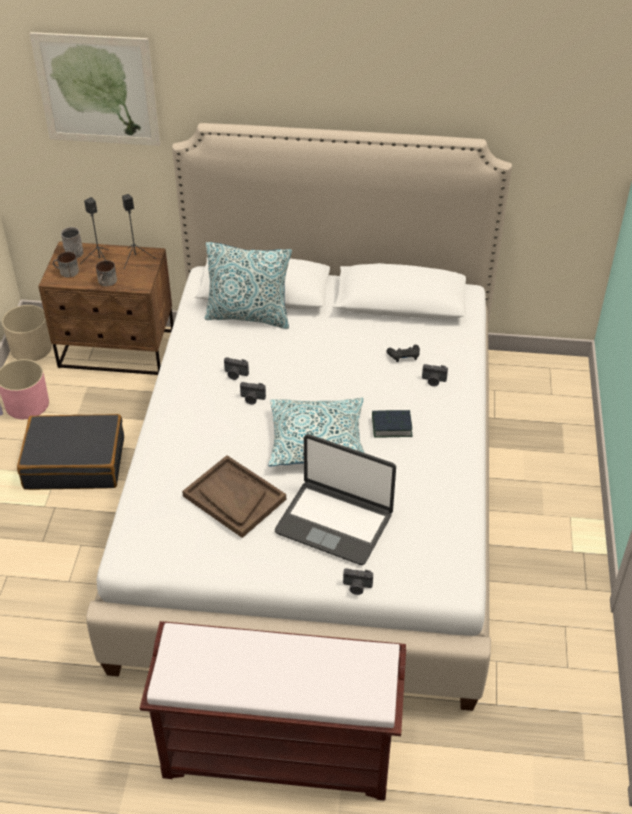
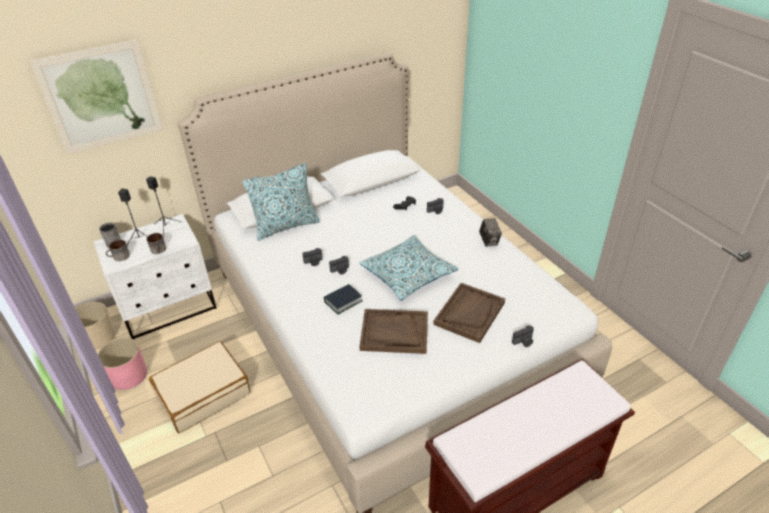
camera: 35 degrees left, 5 degrees down
(75, 462) = (203, 394): black suitcase -> beige suitcase
(117, 351) = (169, 308): brown nightstand -> white nightstand
(334, 522) = (469, 313): laptop -> brown tray
(391, 426) = (440, 245): book -> book (343, 301)
(454, 452) = (489, 241): none -> camera

